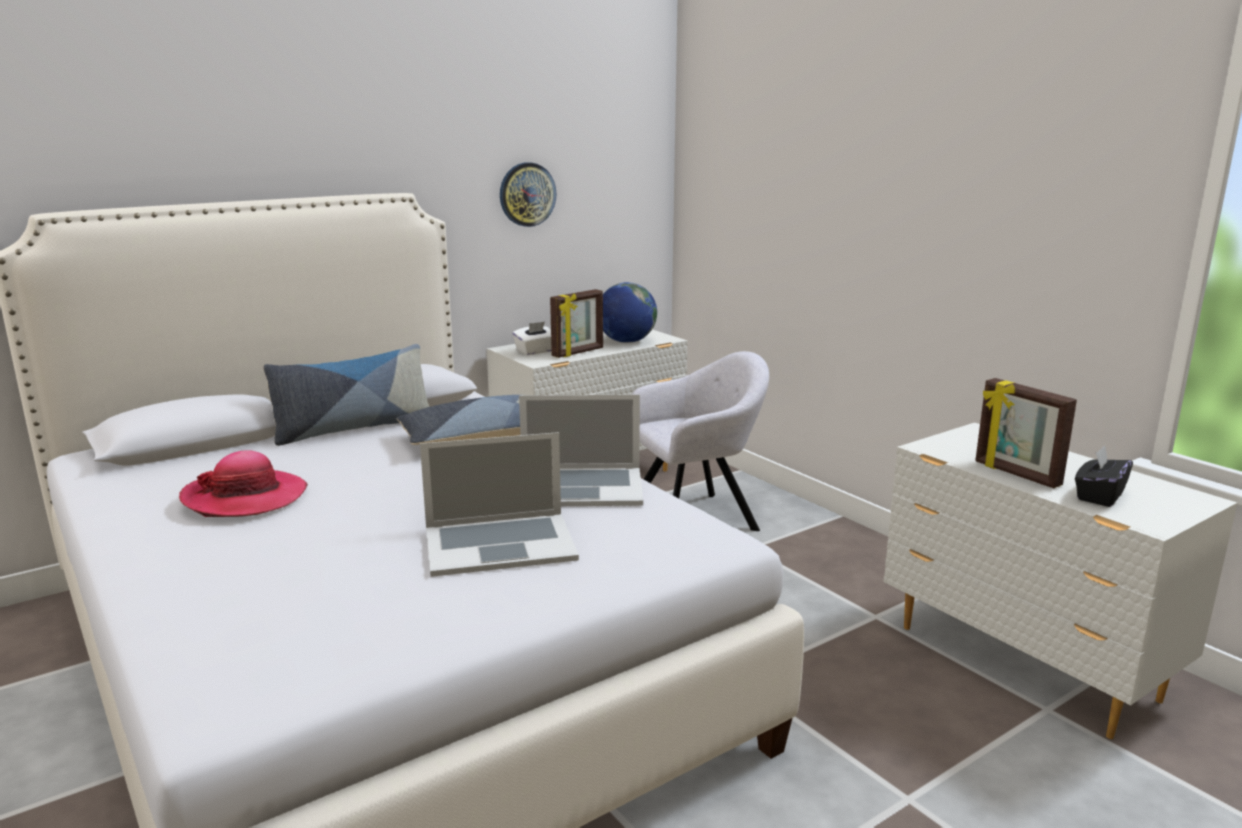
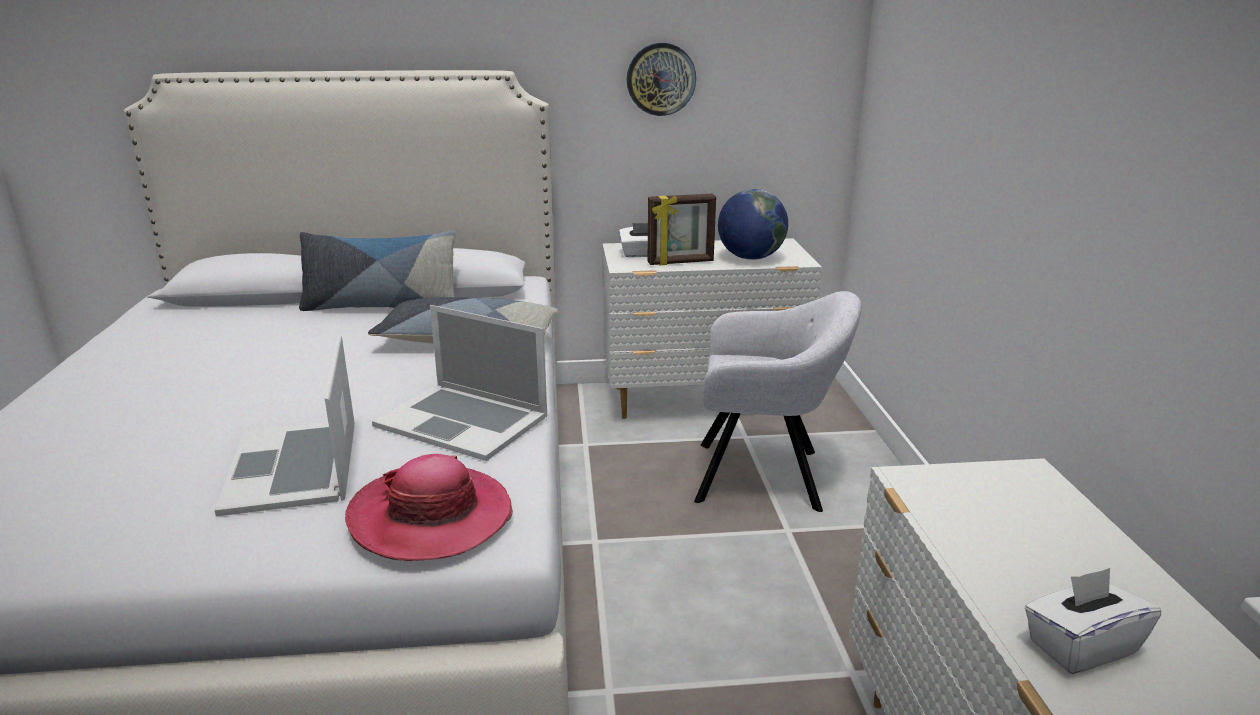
camera: 30 degrees right, 5 degrees up
(245, 497) = (198, 357): hat -> hat (431, 517)
(499, 544) = (294, 466): laptop -> laptop turned 60 degrees clockwise
(1016, 474) = (988, 562): picture frame -> none
(1099, 496) = (1080, 646): black tissue box -> white tissue box

